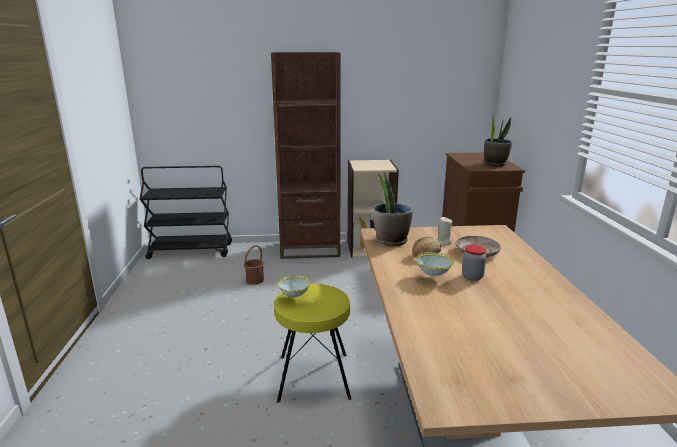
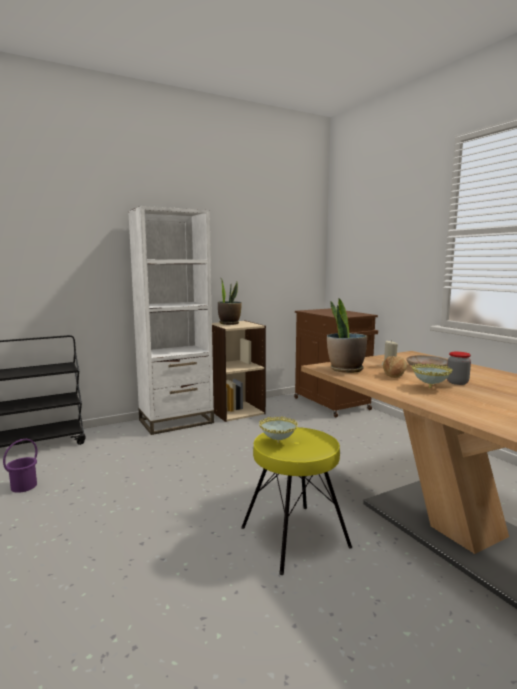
camera: 25 degrees left, 10 degrees down
(165, 284) = (23, 486): none -> purple bucket
(254, 280) = (140, 460): brown bucket -> none
(310, 249) = (176, 421): brown bookcase -> white bookcase
(495, 164) = (348, 313): potted plant -> potted plant (229, 323)

